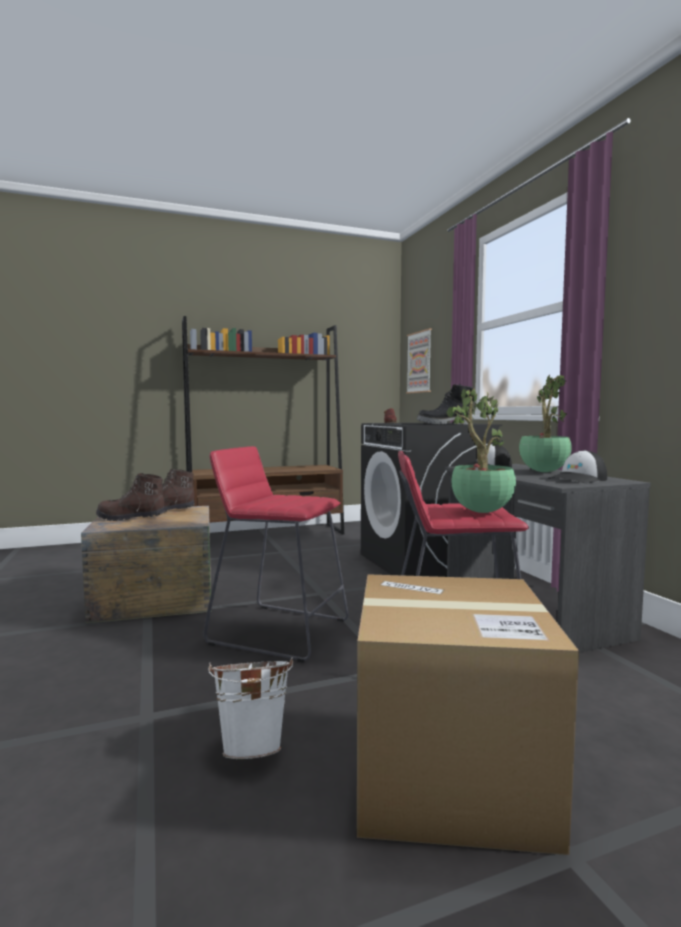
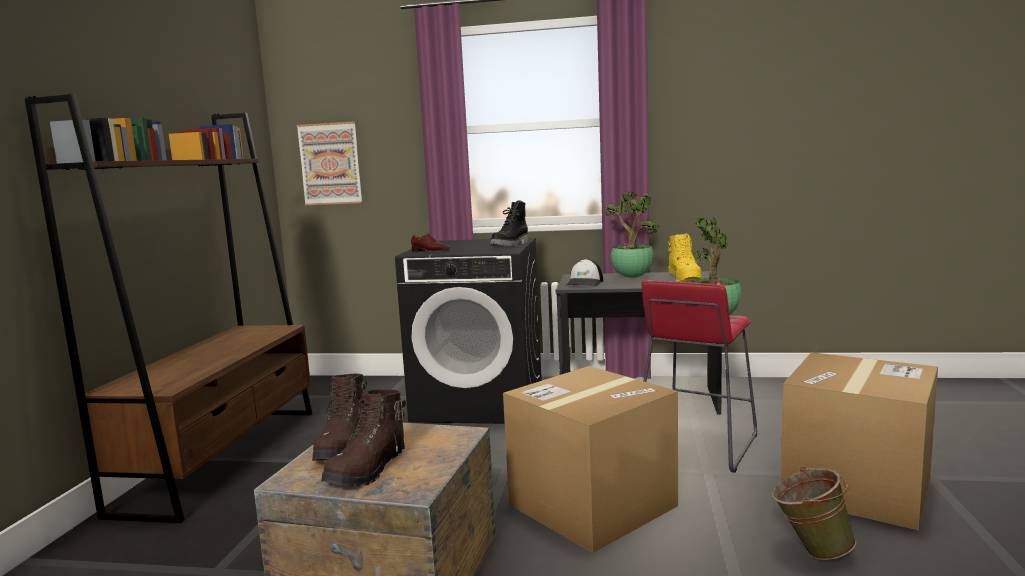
camera: 60 degrees left, 5 degrees up
(253, 747) = (810, 551): white bucket -> green bucket
(279, 631) = (592, 505): red stool -> cardboard box
(578, 479) = (685, 278): cap -> yellow boot

